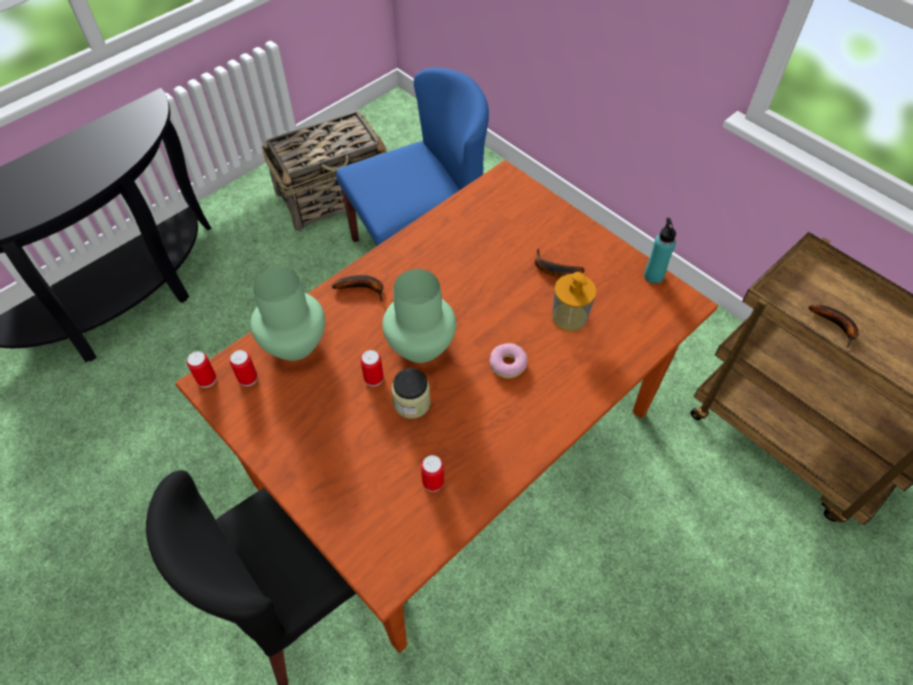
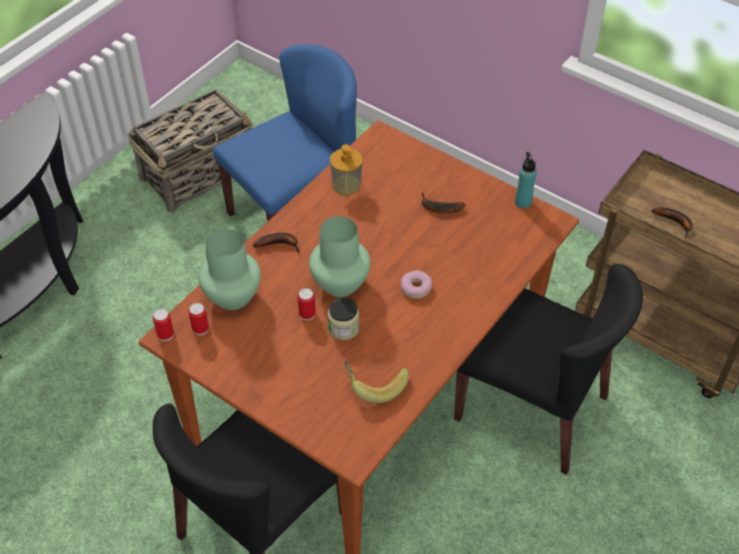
camera: 10 degrees left, 5 degrees down
(433, 482) = (375, 384): can -> banana
(569, 317) = (459, 244): soap dispenser -> soap dispenser (346, 185)
(629, 500) = (532, 408): none -> black chair

